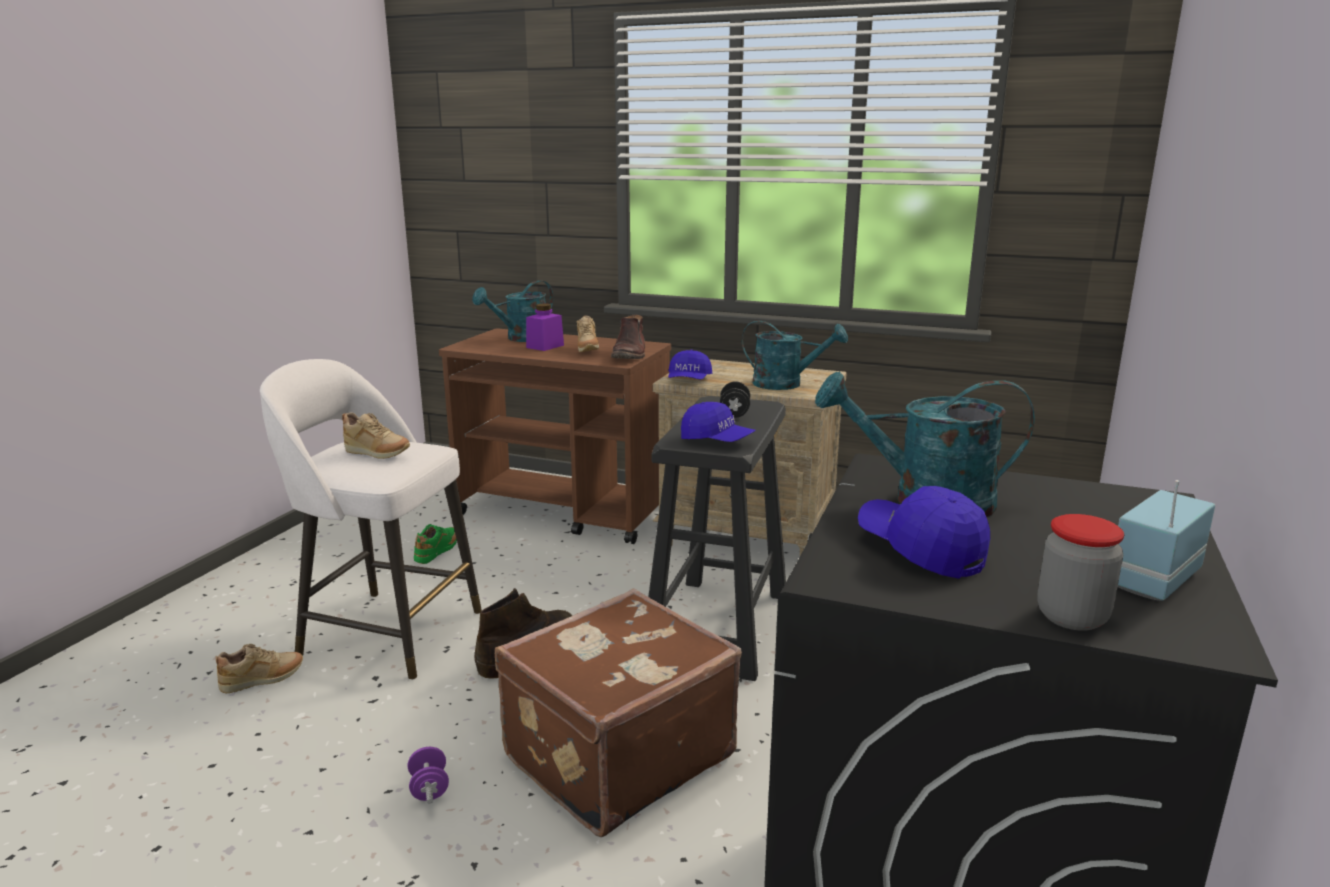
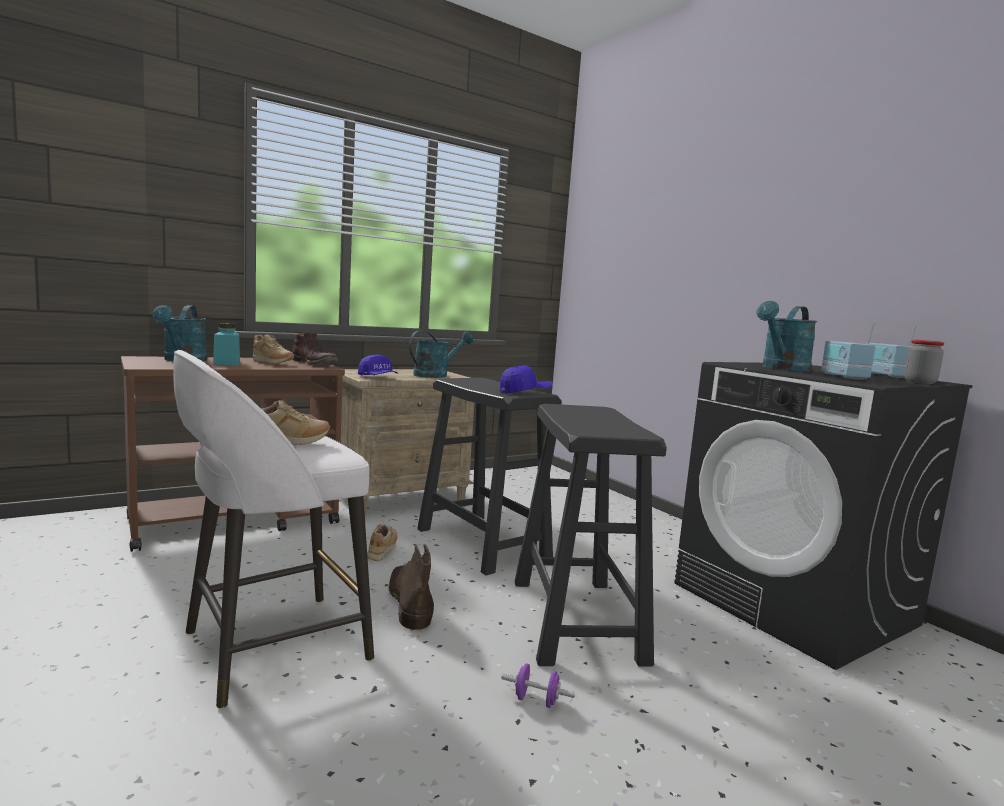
camera: 55 degrees left, 10 degrees down
(263, 681) = (231, 743): beige shoe -> beige shoe (383, 551)
(438, 552) = (180, 581): green shoe -> none
(545, 346) = (227, 363): purple jar -> turquoise jar
(615, 755) = (576, 620): brown suitcase -> black stool
(734, 413) = (483, 383): black dumbbell -> none
(920, 550) = (843, 376): blue cap -> radio

